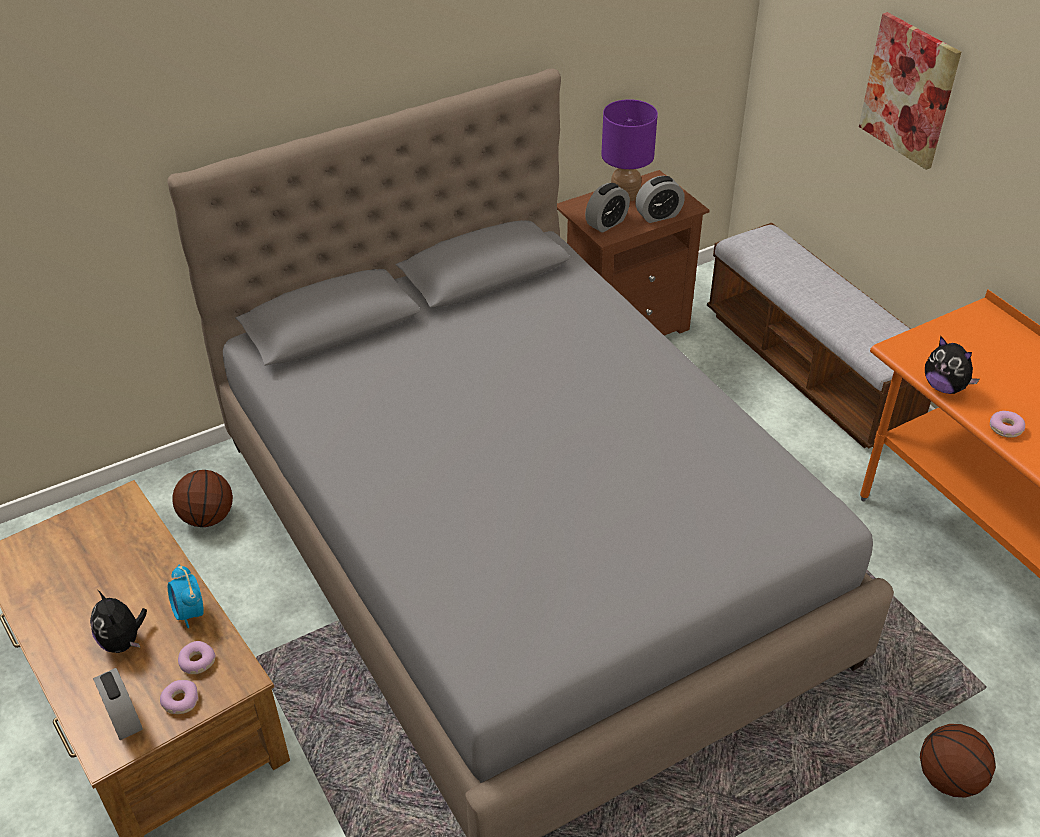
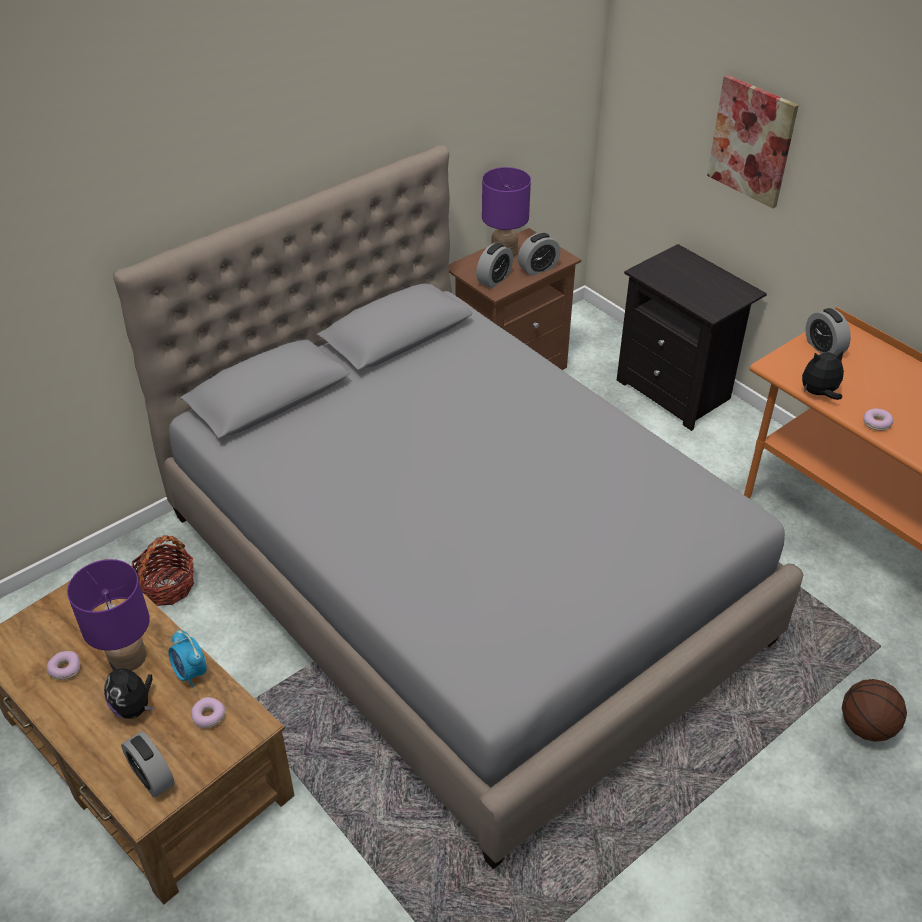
camera: 10 degrees left, 0 degrees up
(129, 588) = (127, 658): none -> purple table lamp
(180, 701) = (201, 753): donut -> donut (64, 669)
(208, 518) = (166, 586): basketball -> basket
(809, 368) = (677, 391): bench -> black nightstand
(944, 387) = (819, 394): plush toy -> plush toy turned 135 degrees clockwise
(962, 335) = (823, 348): none -> alarm clock

